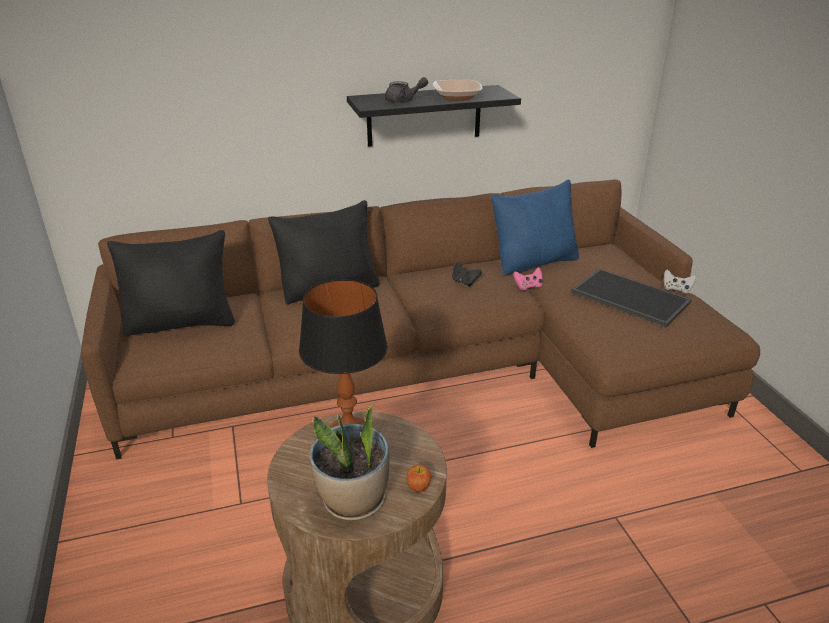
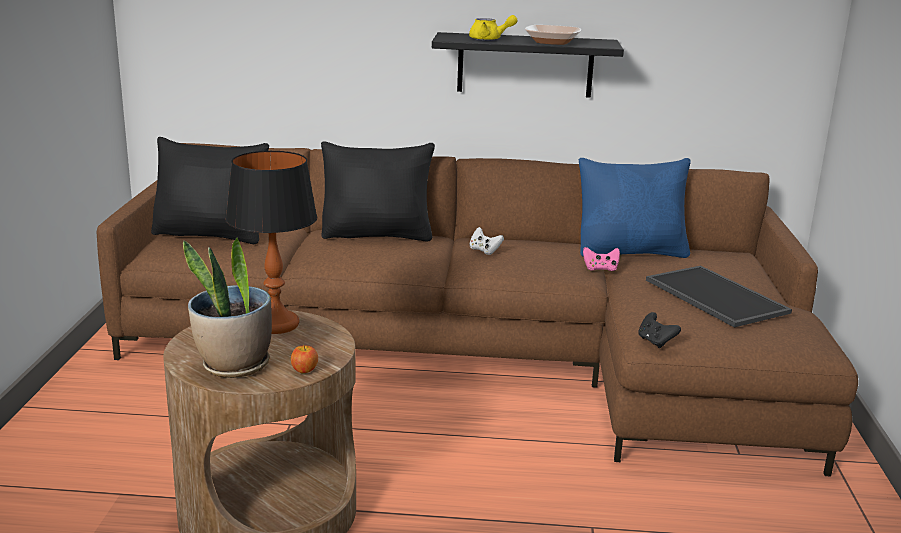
camera: 20 degrees right, 10 degrees down
(404, 101) = (489, 39): grey teapot -> yellow teapot
(464, 282) = (527, 252): black game controller -> black game controller (655, 342)
(676, 289) = (788, 302): white game controller -> white game controller (484, 251)

